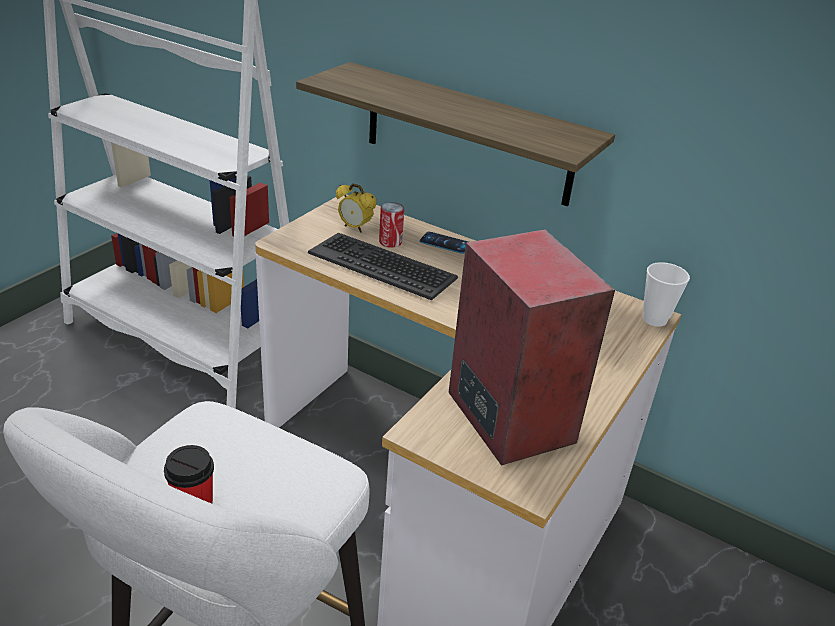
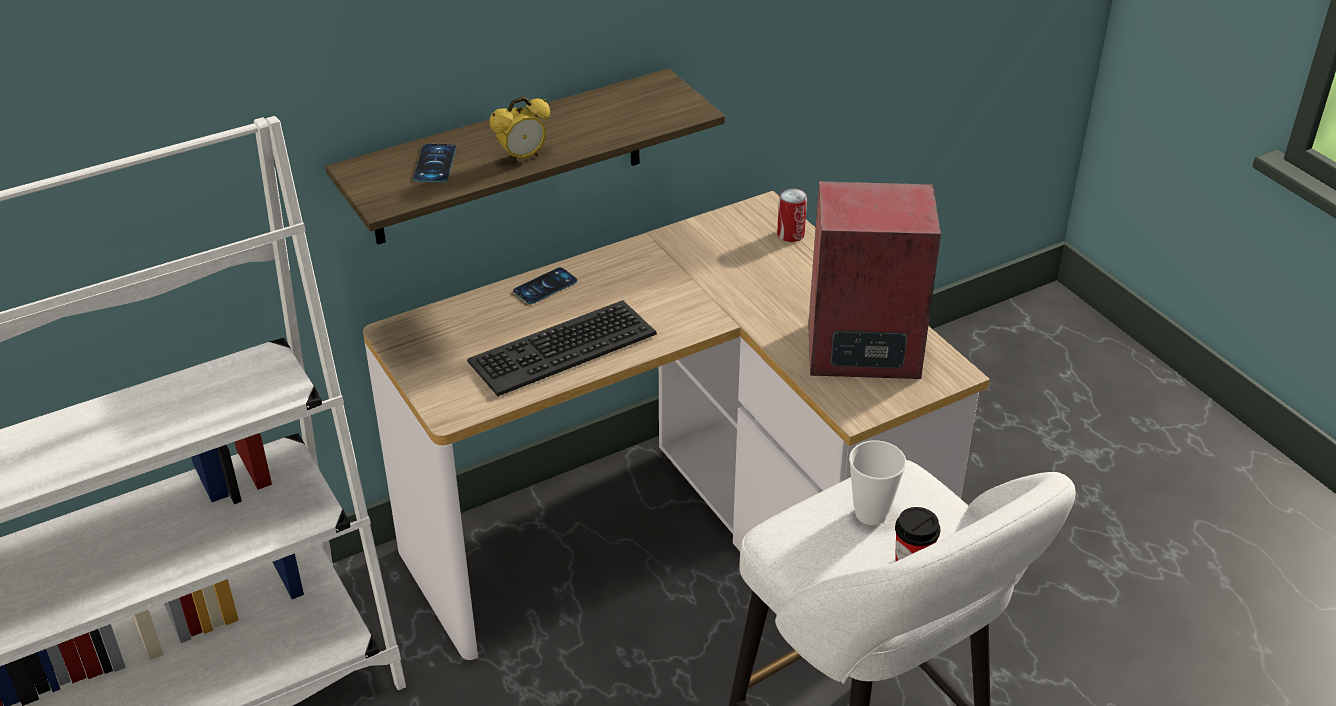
camera: 60 degrees left, 5 degrees up
(355, 228) = (460, 343): alarm clock -> alarm clock (522, 157)
(383, 85) = (435, 164): none -> phone
(390, 242) = (514, 326): can -> can (790, 234)
(654, 319) = (773, 209): cup -> cup (871, 513)

